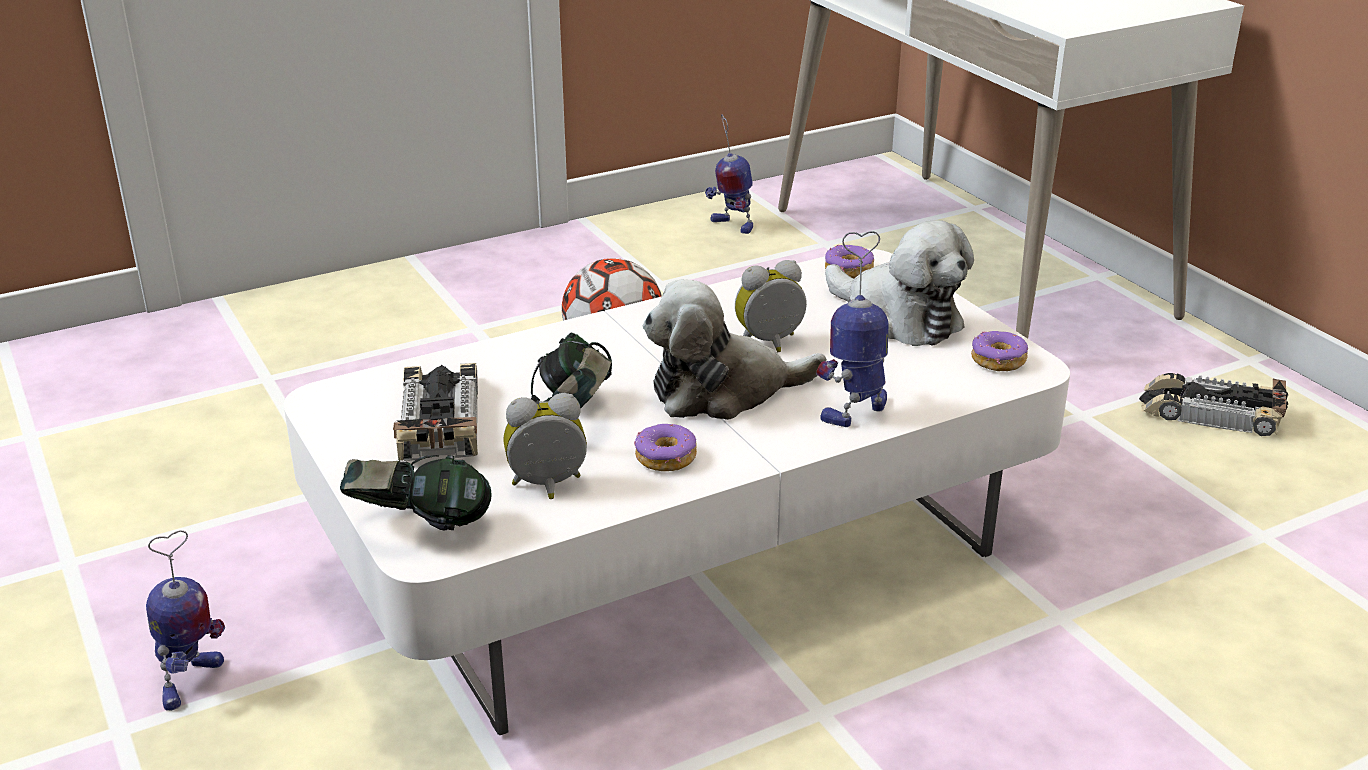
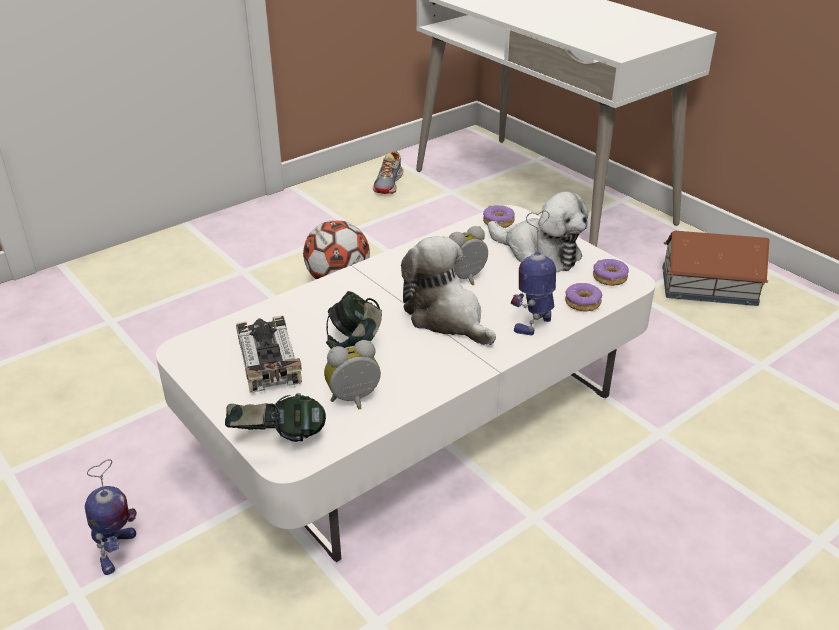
camera: 10 degrees left, 5 degrees up
(666, 458) = (424, 370): donut -> donut (582, 303)
(723, 391) = (446, 317): plush toy -> plush toy turned 75 degrees clockwise
(731, 225) = (389, 183): toy robot -> shoe
(1209, 413) = (710, 286): toy car -> toy house

